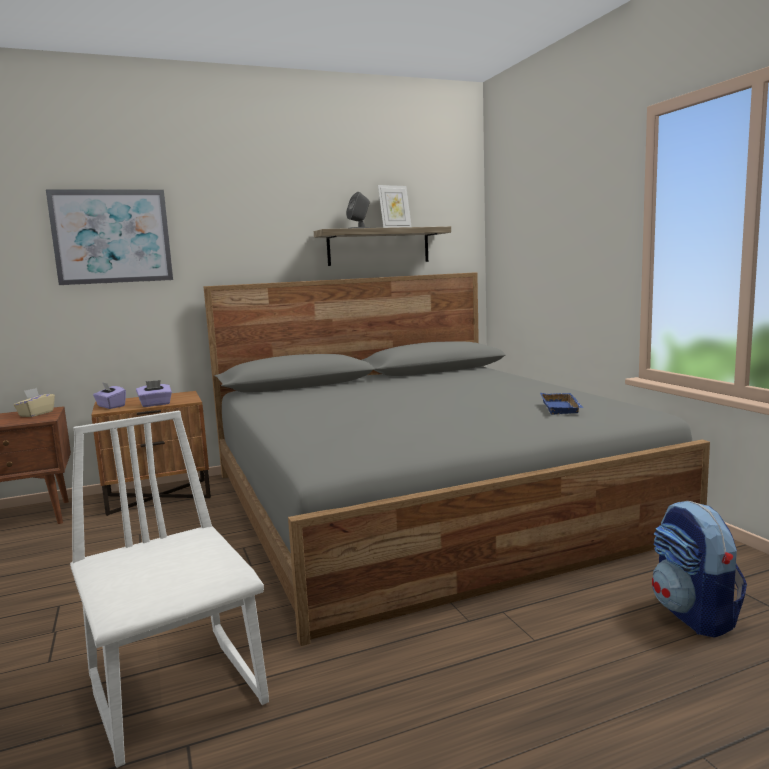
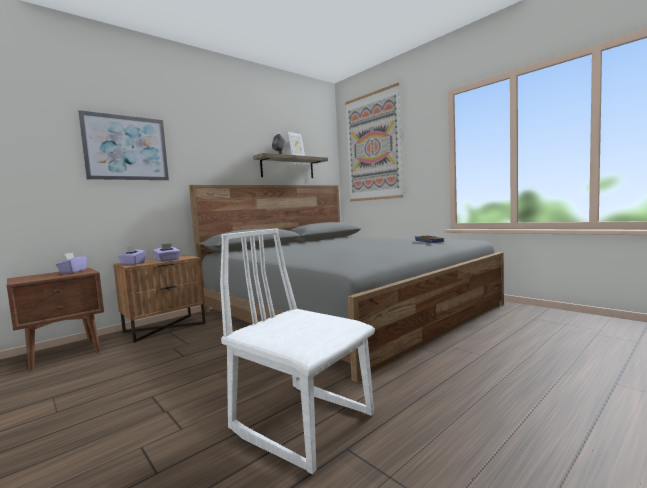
camera: 20 degrees left, 5 degrees down
(36, 414) = (73, 271): beige tissue box -> purple tissue box
(531, 207) = (373, 147): none -> picture
(694, 615) = (538, 332): backpack -> none

